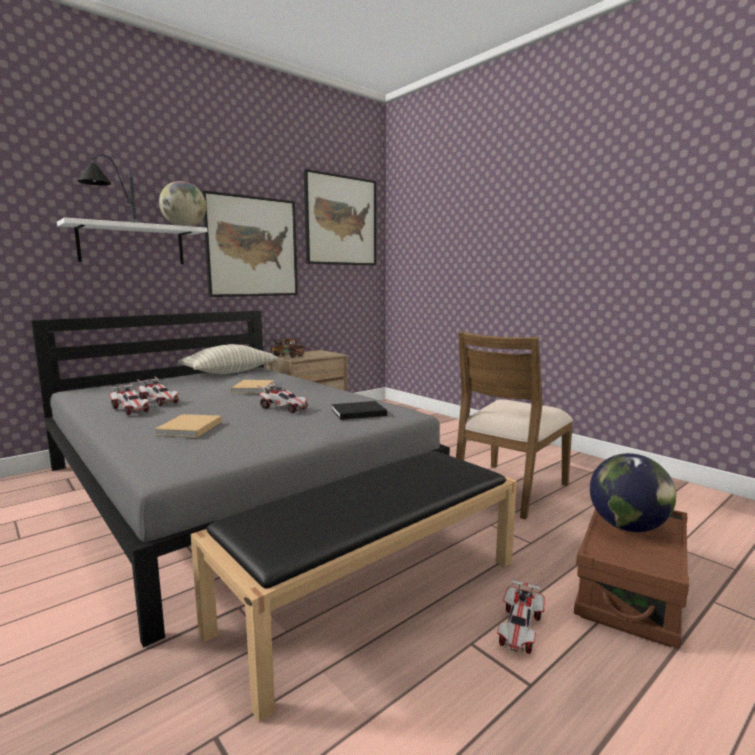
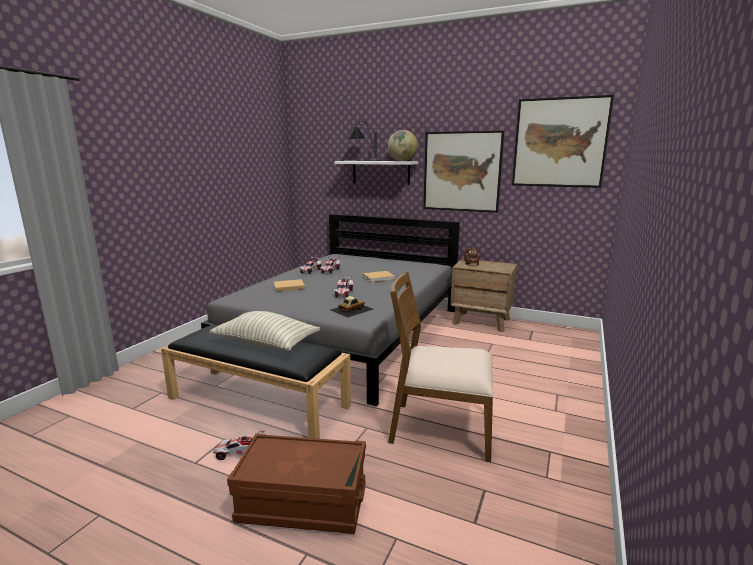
camera: 65 degrees right, 5 degrees up
(230, 372) = (415, 264): pillow -> pillow (266, 343)
(357, 412) = (351, 309): black book -> toy car
(627, 527) = (311, 456): globe -> none

